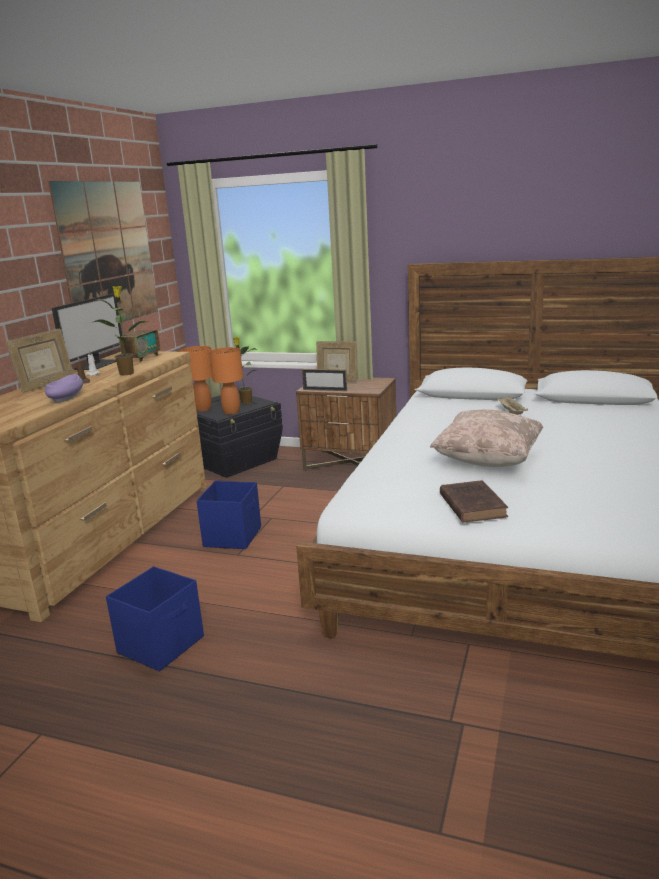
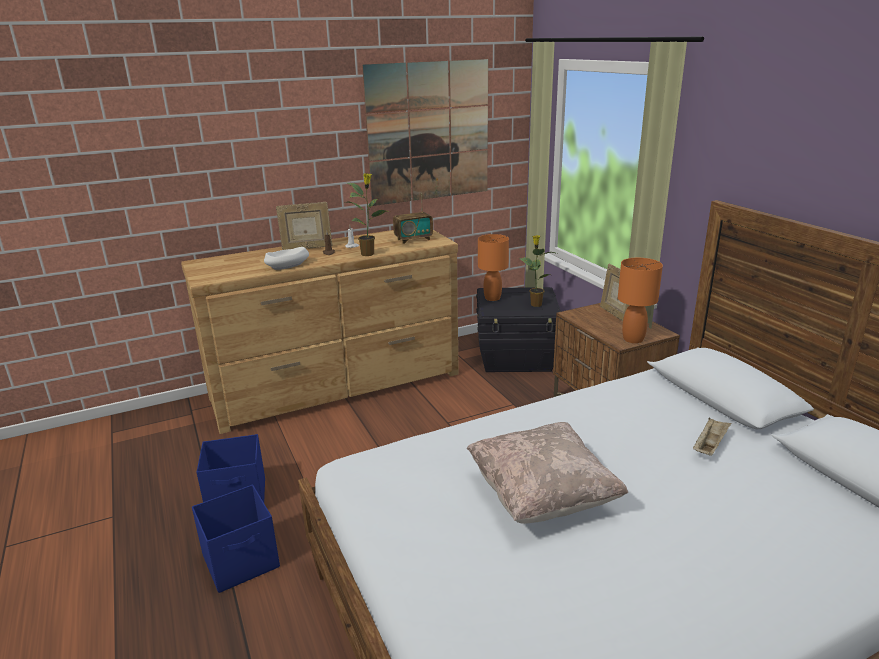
camera: 45 degrees right, 5 degrees up
(66, 397) = (287, 266): purple bowl -> white bowl
(96, 364) = (375, 236): monitor -> none
(231, 412) = (506, 311): orange table lamp -> orange table lamp (633, 339)
(233, 536) = (405, 434): blue storage box -> blue storage box (242, 562)
(325, 390) = (581, 322): picture frame -> none
(471, 505) = (416, 538): brown book -> none

